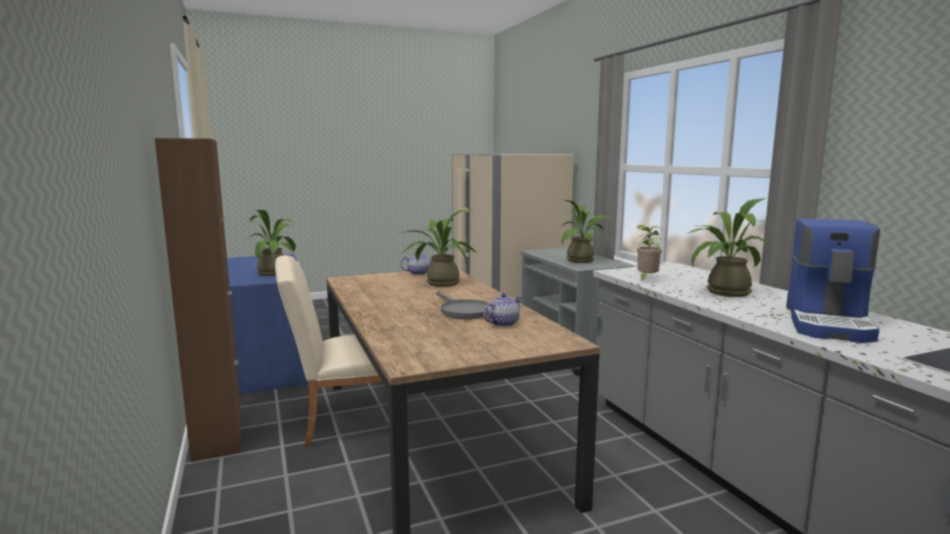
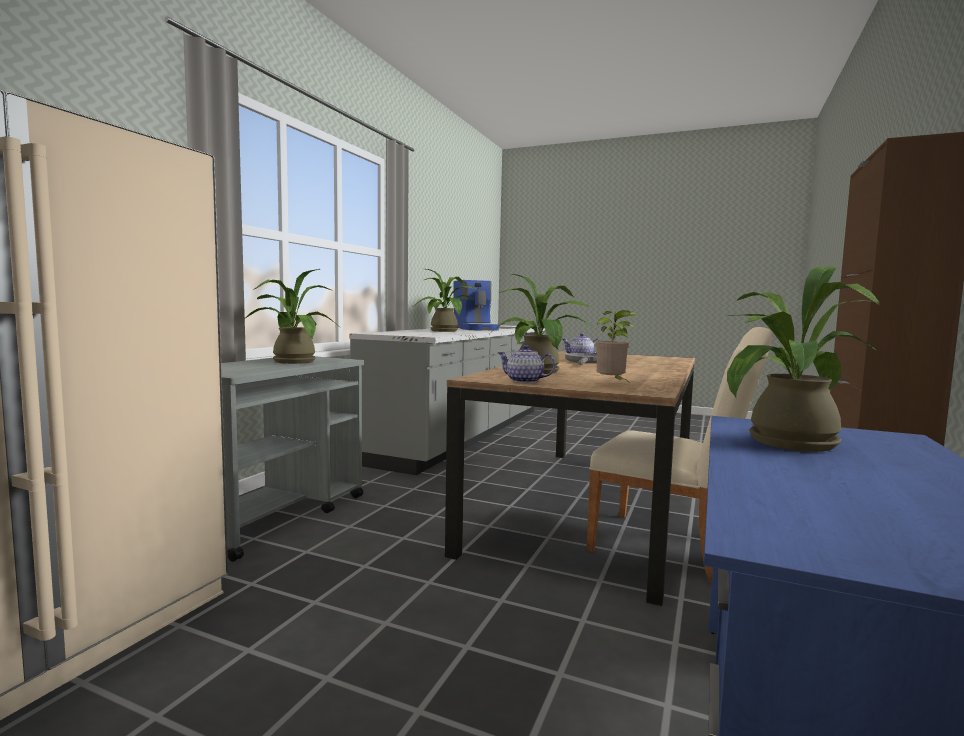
camera: 135 degrees left, 5 degrees down
(646, 279) = (441, 334): potted plant -> potted plant (612, 384)
(829, 323) = (476, 329): coffee machine -> coffee machine turned 90 degrees clockwise

